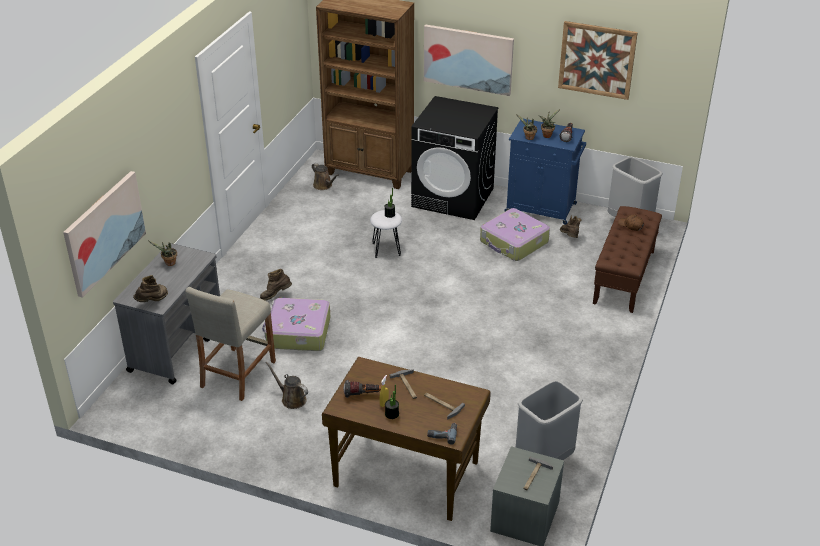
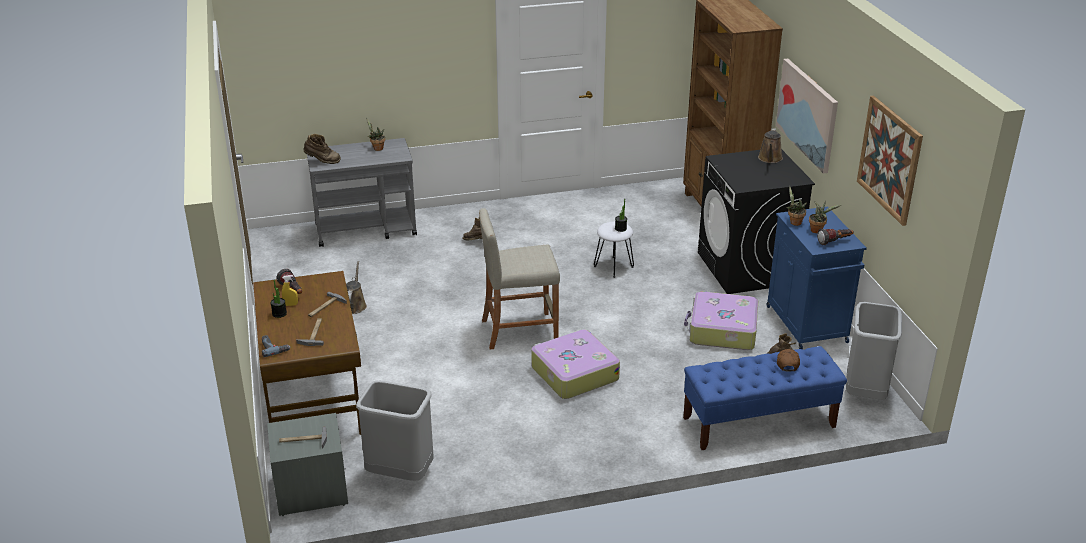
camera: 55 degrees right, 5 degrees down
(104, 232) = (313, 83): picture -> none
(237, 374) = (360, 268): beige stool -> beige stool (519, 331)
(298, 332) = (442, 273): suitcase -> suitcase (573, 373)
(324, 186) = (665, 199): brown watering can -> brown watering can (770, 159)
(624, 277) = (758, 422): brown bench -> blue bench

